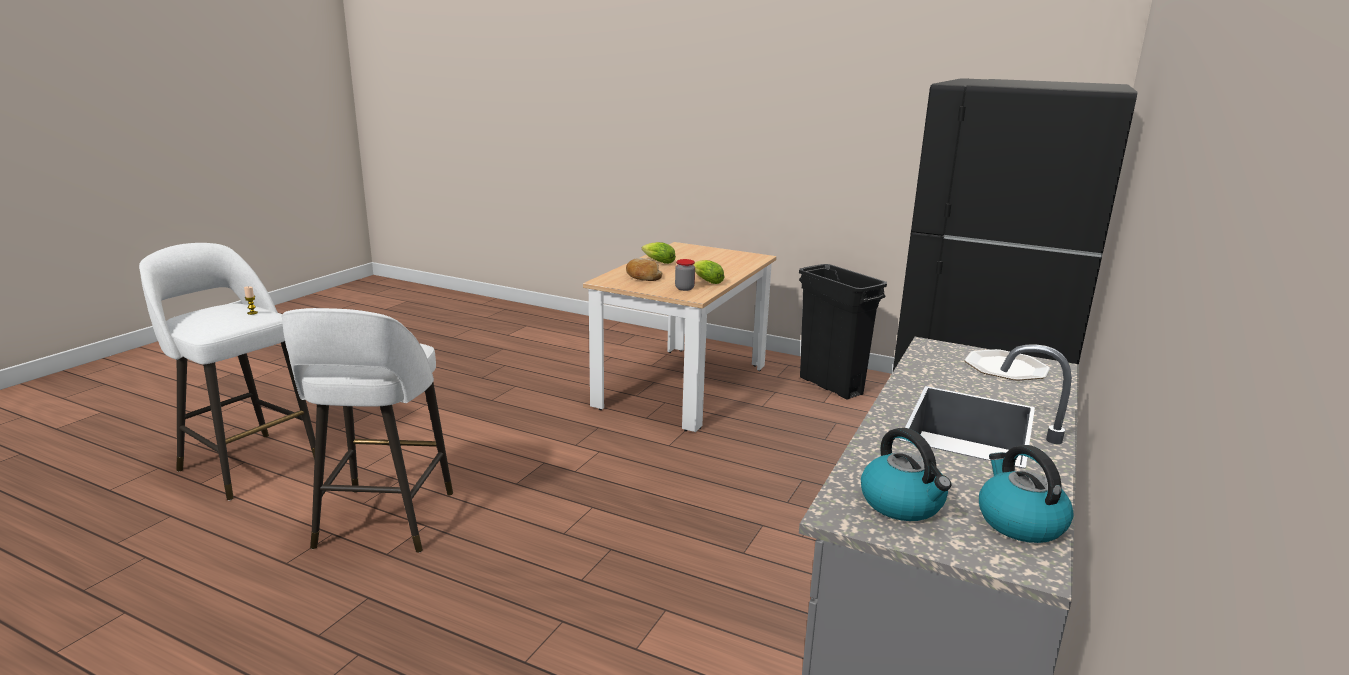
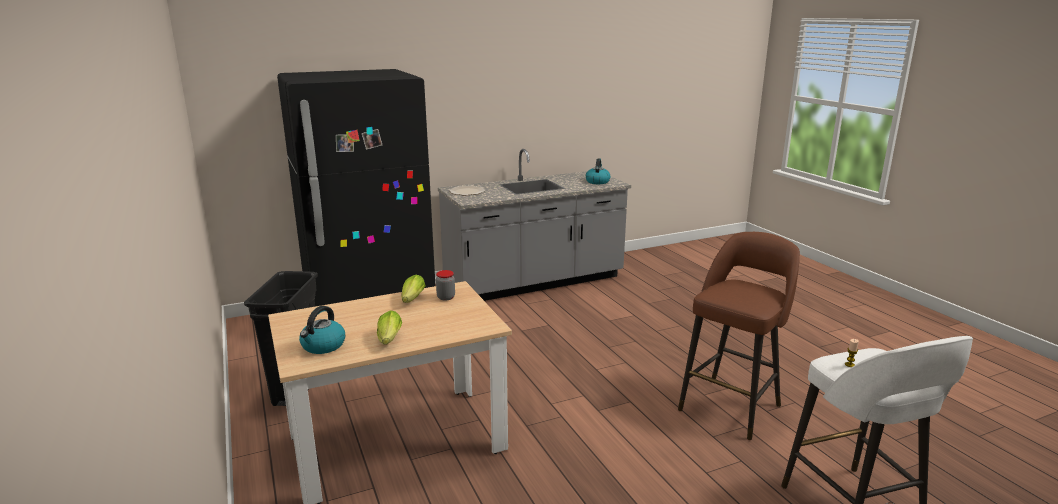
camera: 140 degrees left, 0 degrees up
(383, 522) = (731, 406): white stool -> brown stool
(642, 276) = (448, 321): bread -> none
(1019, 522) = (577, 175): kettle -> kettle (323, 346)

